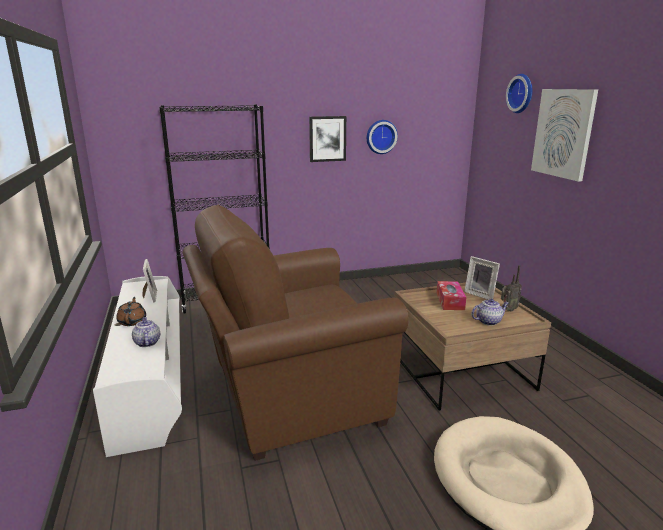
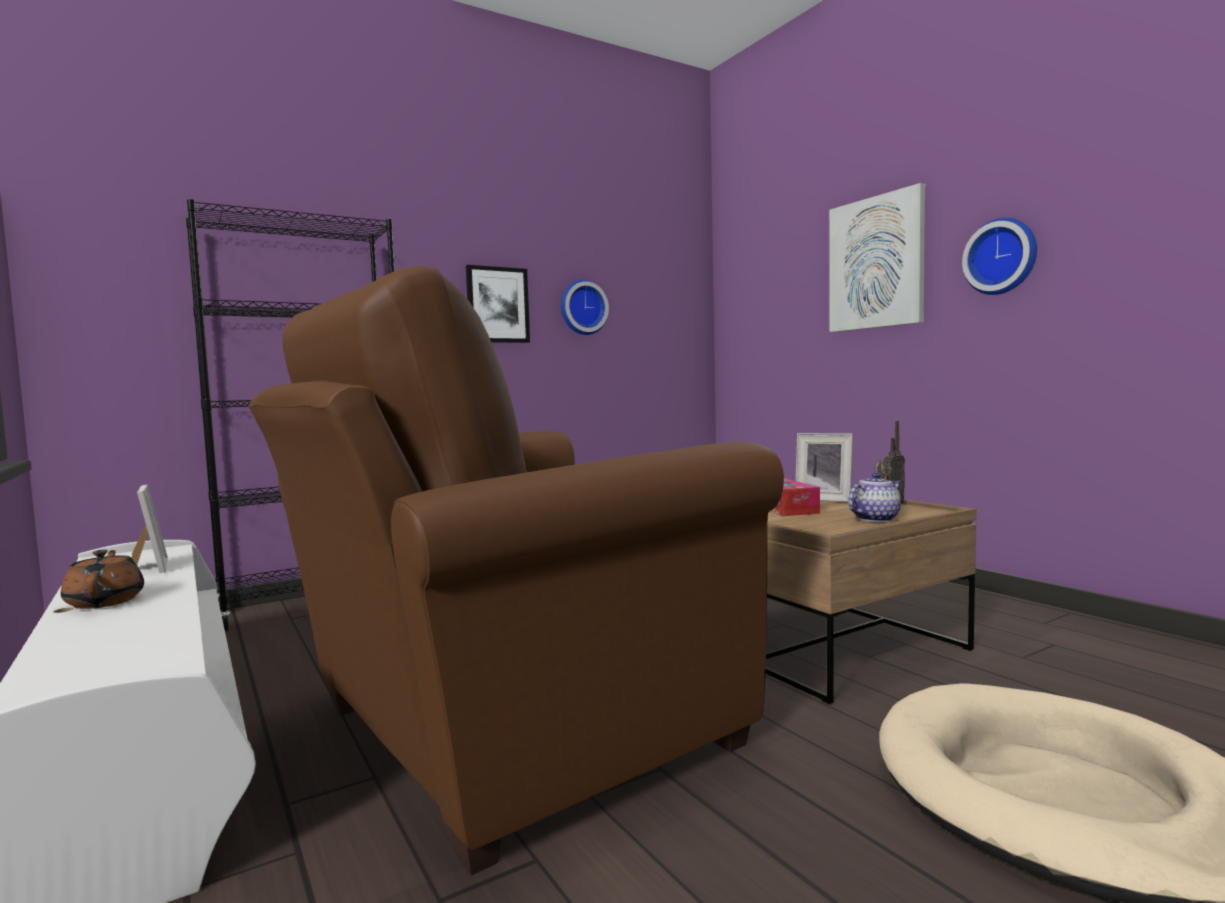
camera: 15 degrees left, 15 degrees down
(147, 342) = (148, 626): teapot -> none
(522, 93) = (793, 229): wall clock -> wall clock (1002, 257)

